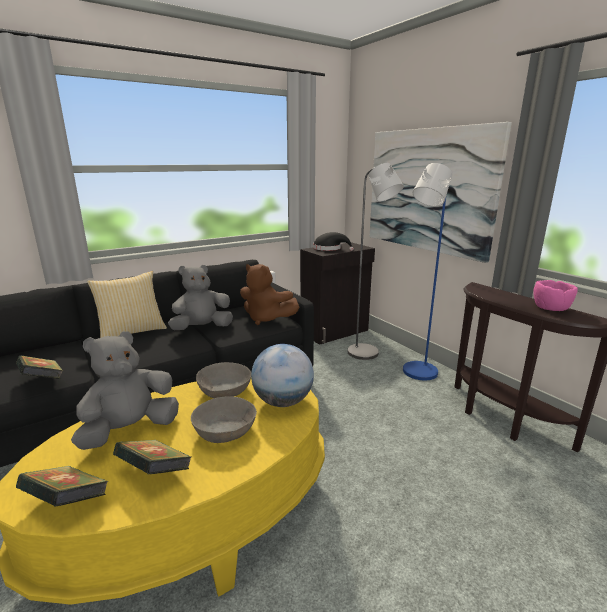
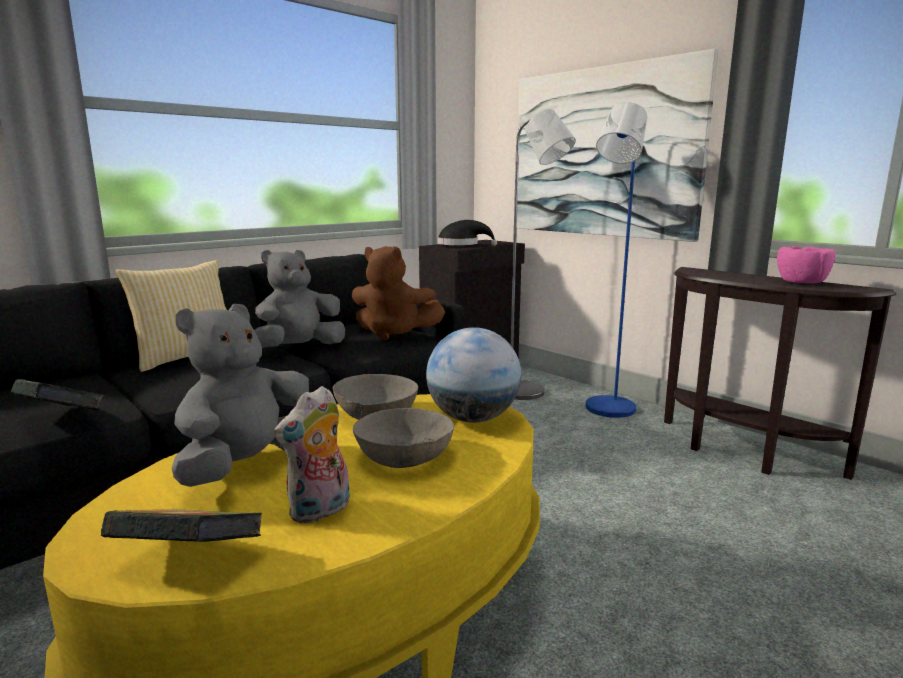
camera: 10 degrees left, 5 degrees down
(155, 473) = (320, 511): book -> plush toy

